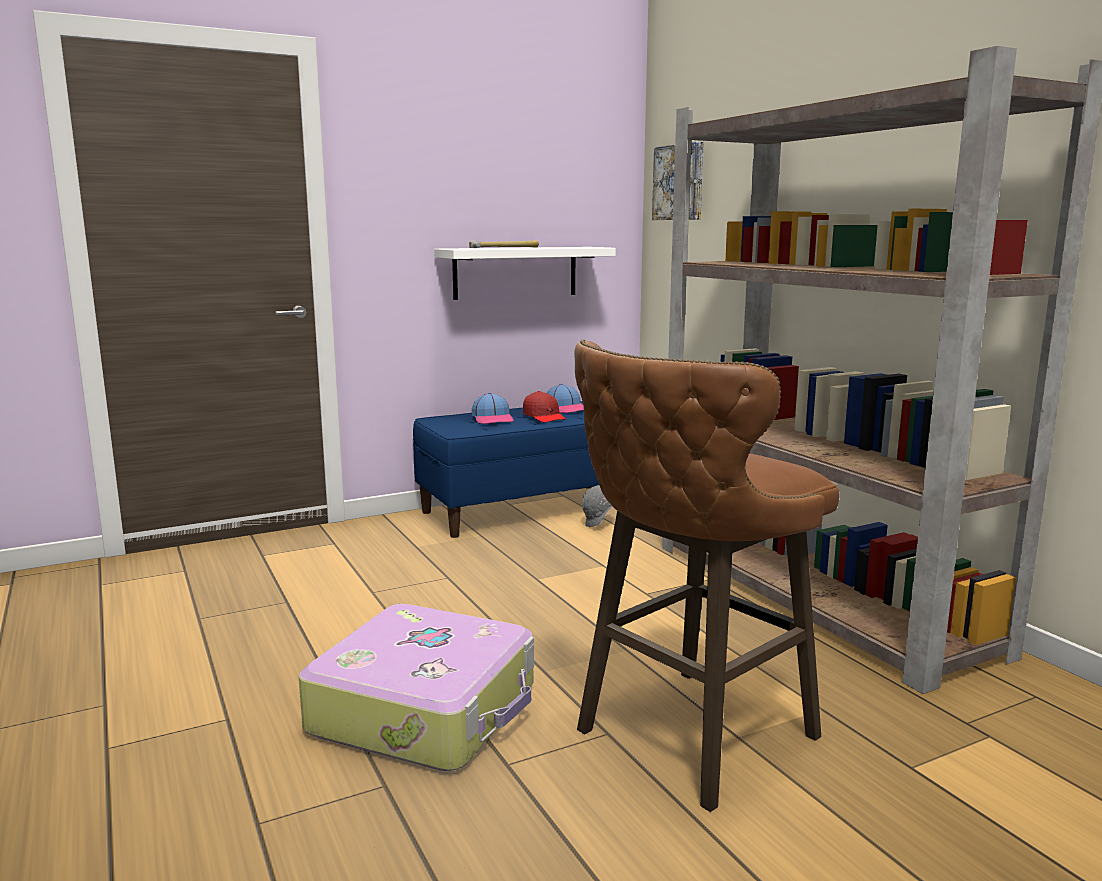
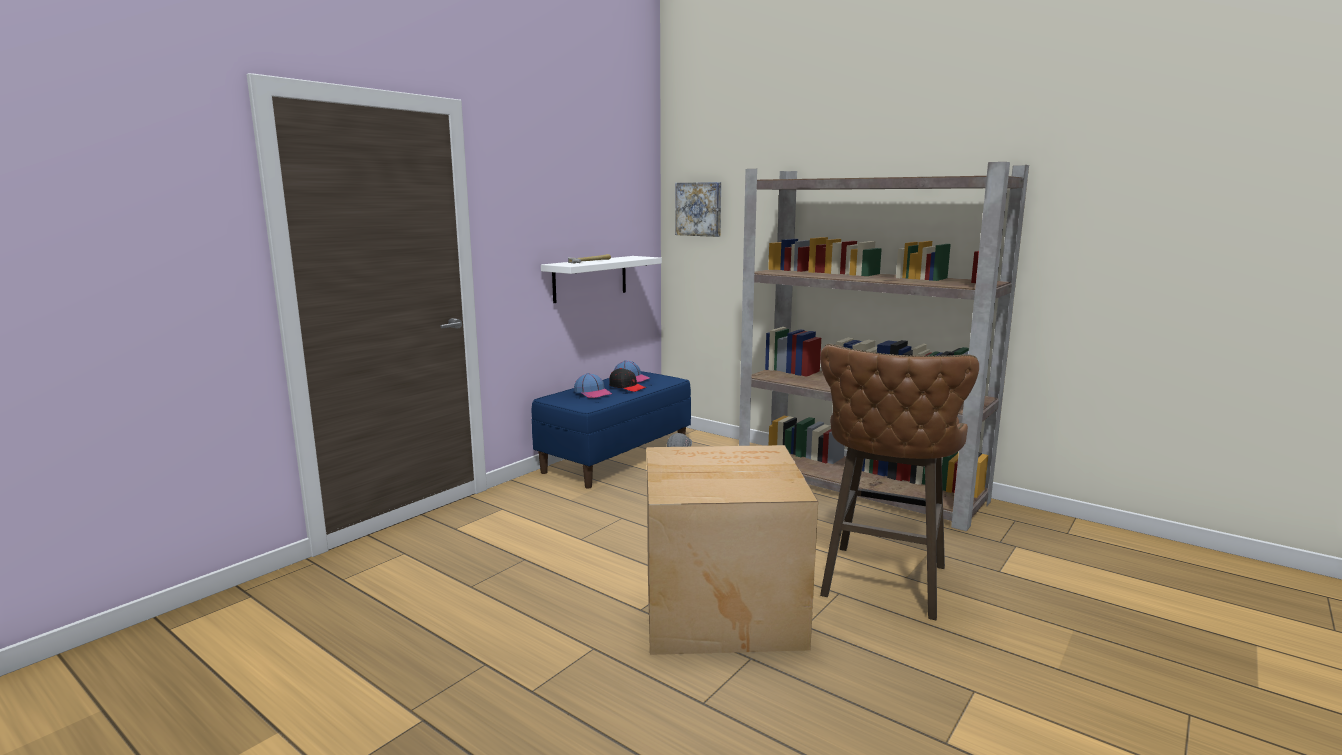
camera: 25 degrees left, 0 degrees up
(427, 709) = (718, 607): suitcase -> cardboard box
(544, 417) = (627, 387): red cap -> black cap

